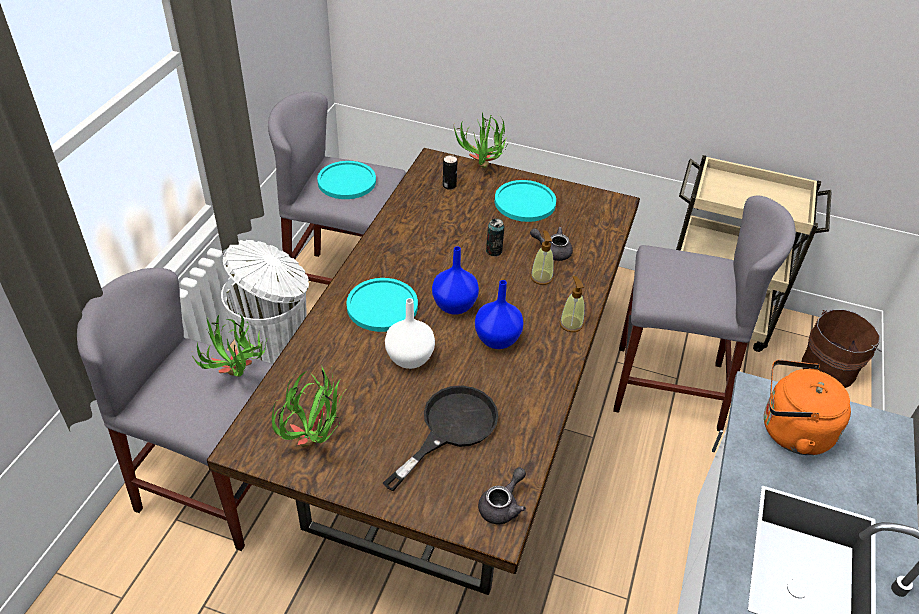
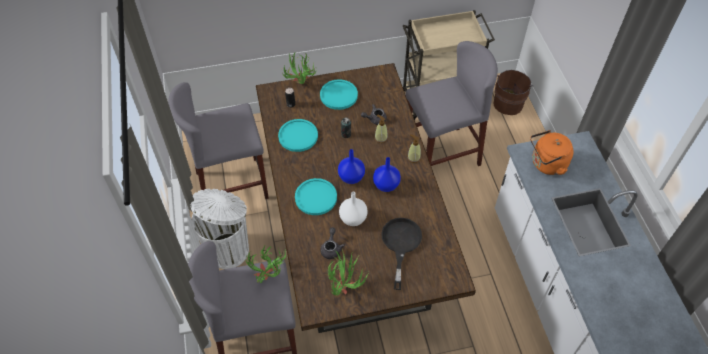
camera: 30 degrees left, 10 degrees up
(347, 181) = (223, 127): turquoise plate -> turquoise plate (298, 136)
(502, 505) = (450, 268): grey teapot -> grey teapot (331, 248)

